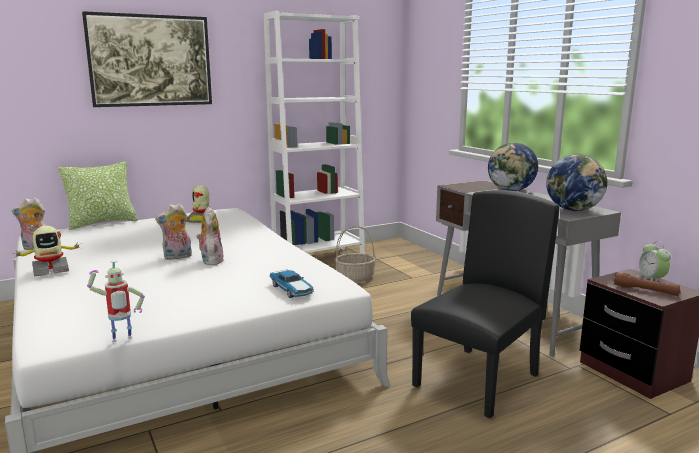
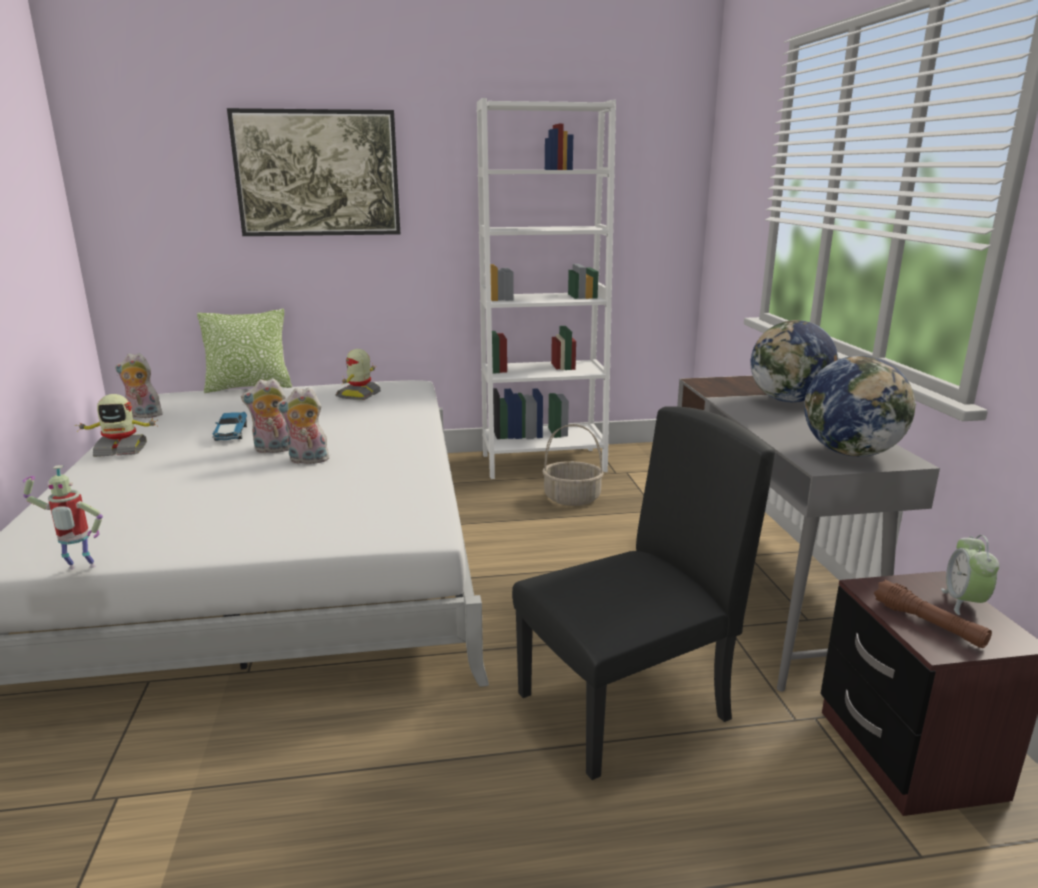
camera: 20 degrees right, 5 degrees up
(211, 260) = (307, 461): plush toy -> plush toy turned 105 degrees counterclockwise
(292, 290) = (355, 524): toy car -> toy car (231, 433)

